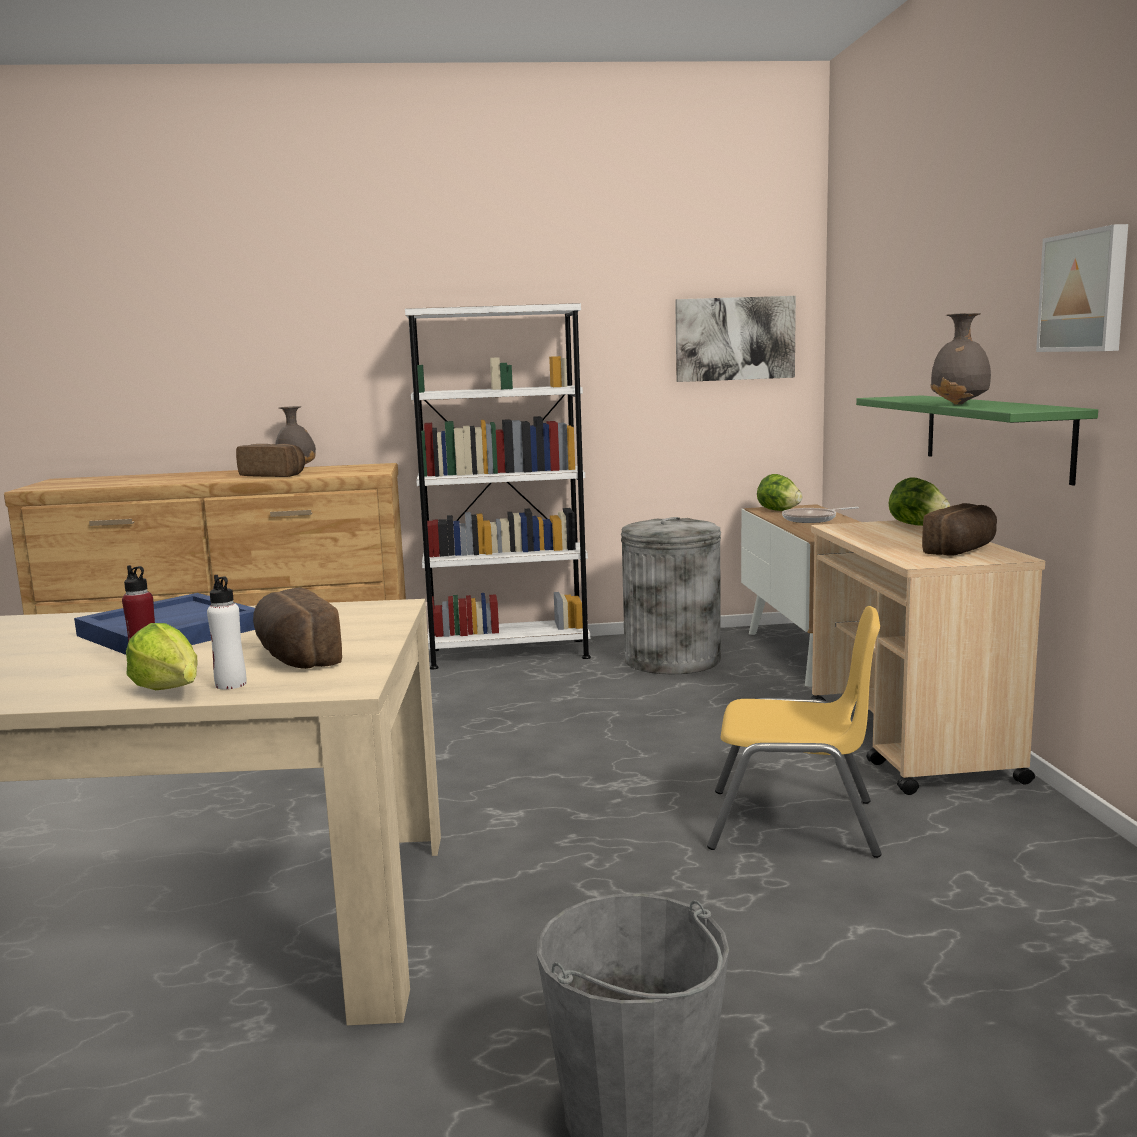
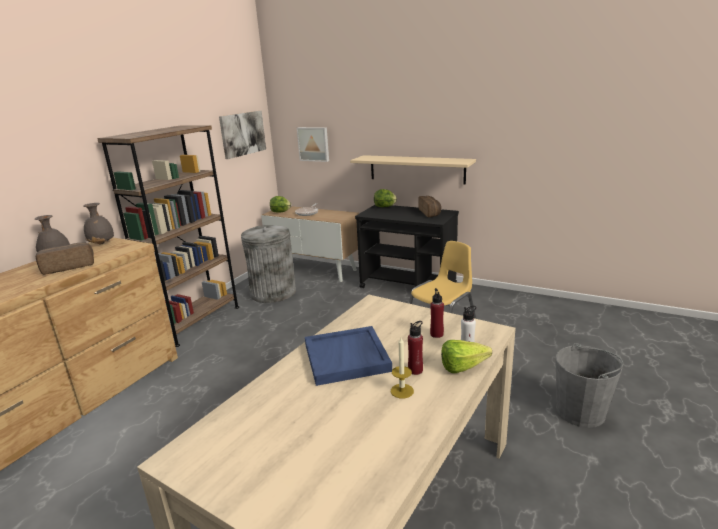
camera: 55 degrees left, 10 degrees up
(73, 673) = (402, 391): none -> candle
(294, 657) = (436, 334): bread -> red bottle
(508, 653) = (196, 322): white bookcase -> brown bookcase
(910, 742) = (408, 286): beige cart -> black cart
(960, 404) = (421, 161): grey vase -> grey vase (102, 244)
(994, 435) = (416, 169): green shelf -> beige shelf
(1086, 292) = (466, 119): picture -> picture (314, 144)

